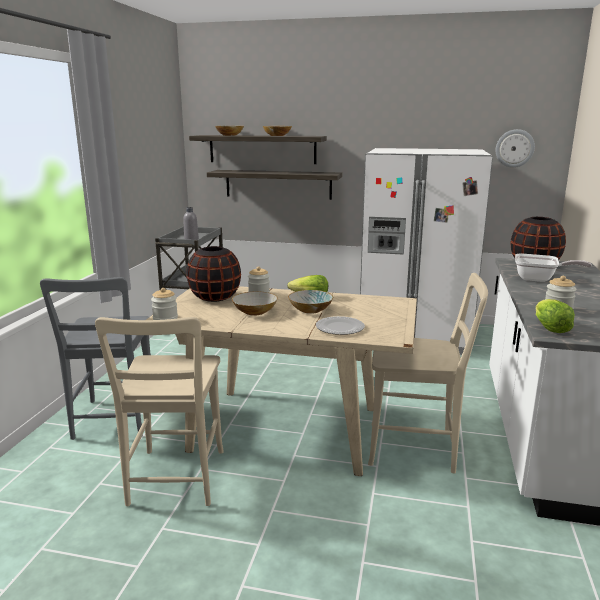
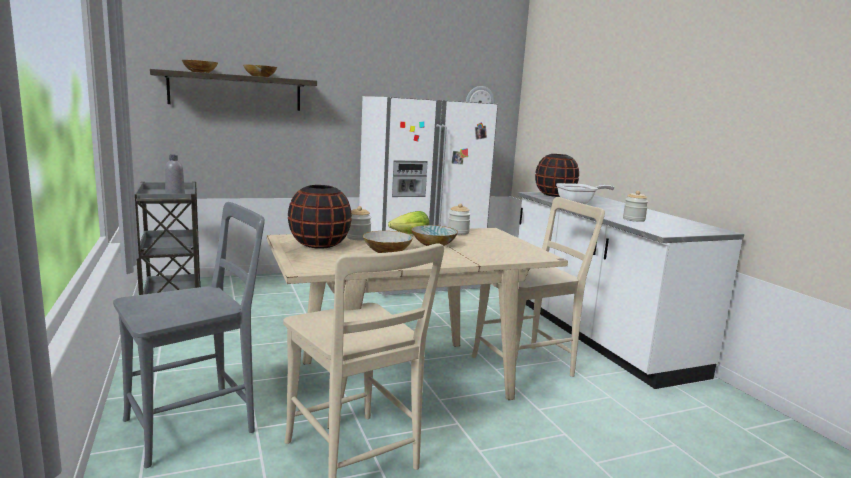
camera: 35 degrees left, 5 degrees down
(114, 421) = (197, 424): grey chair -> grey chair turned 90 degrees counterclockwise
(165, 319) = (308, 268): jar -> jar (458, 232)
(278, 184) = (255, 132): shelf -> none
(340, 328) = (488, 254): plate -> none
(549, 328) = (654, 229): lettuce -> none

